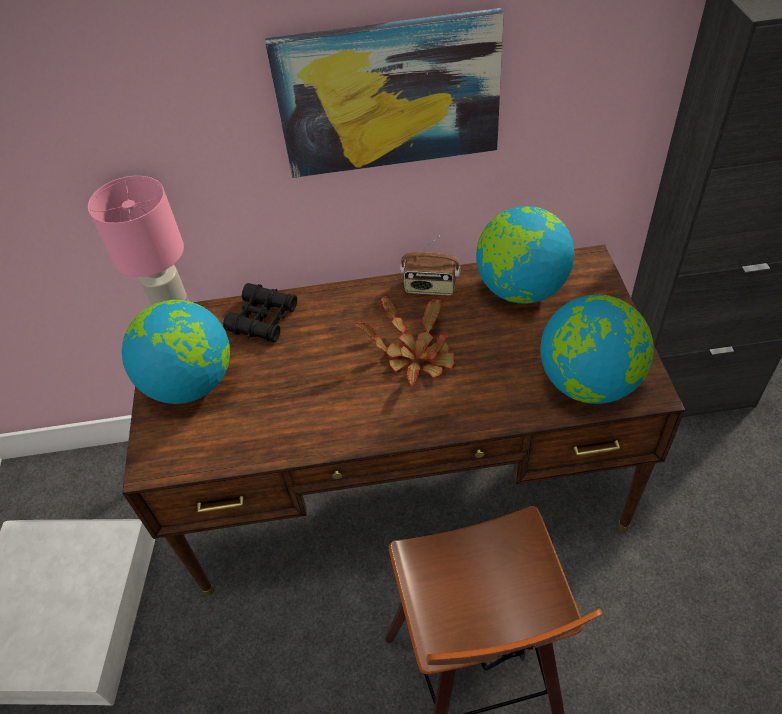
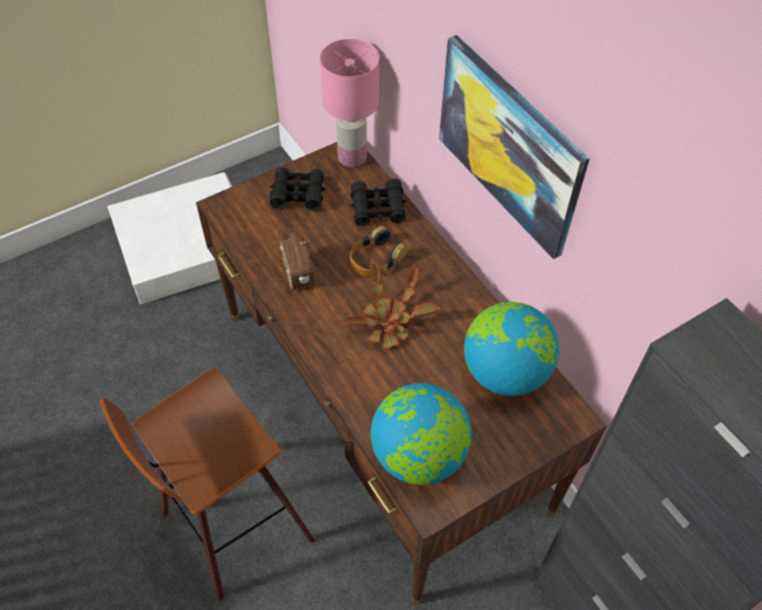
camera: 60 degrees right, 5 degrees up
(191, 383) = (298, 194): globe -> black binoculars
(329, 341) = (376, 258): none -> headphones
(430, 287) = (470, 304): radio -> radio (298, 273)

